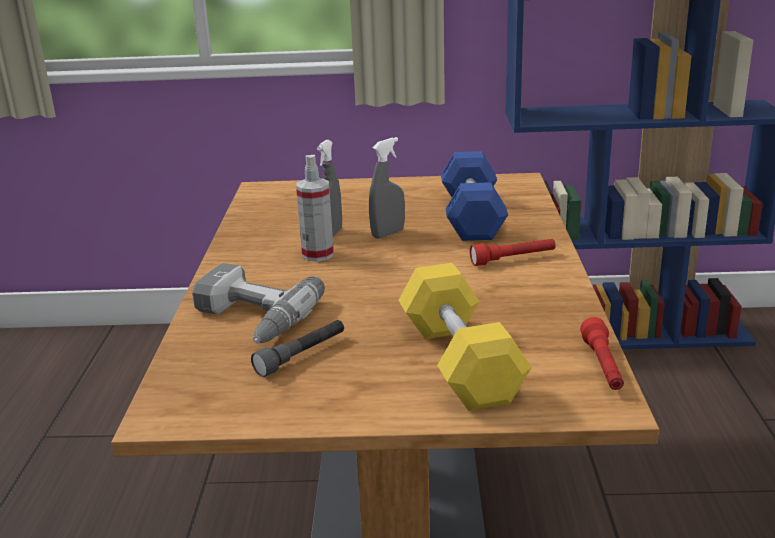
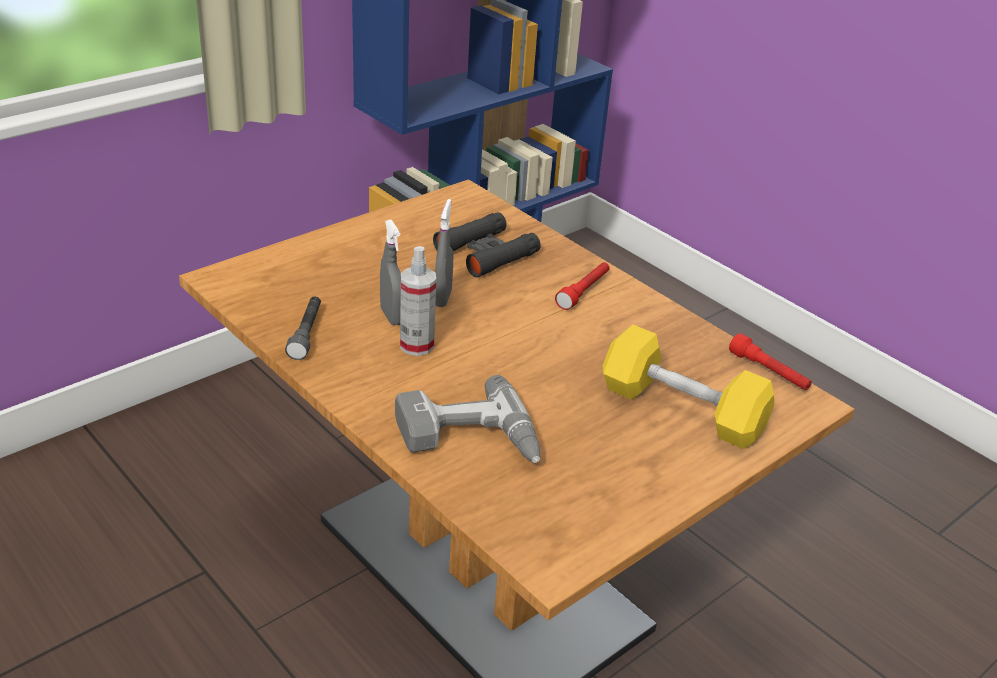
camera: 45 degrees left, 10 degrees up
(302, 356) = (568, 457): grey flashlight -> grey flashlight (306, 334)
(472, 216) = (486, 253): blue dumbbell -> black binoculars

